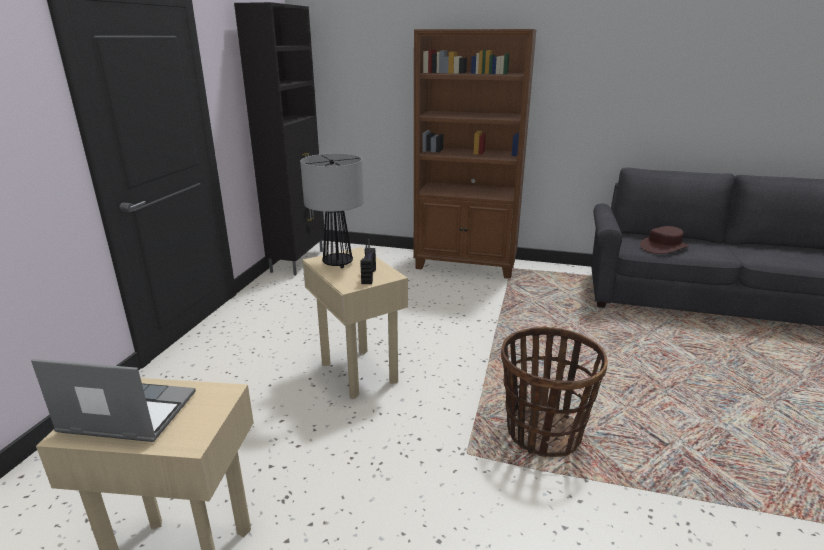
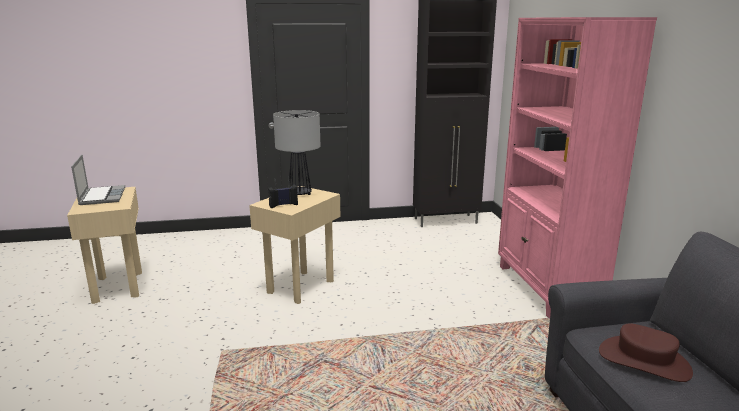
camera: 65 degrees right, 5 degrees down
(466, 265) = (547, 288): brown bookcase -> pink bookcase
(542, 433) = (263, 383): basket -> none

